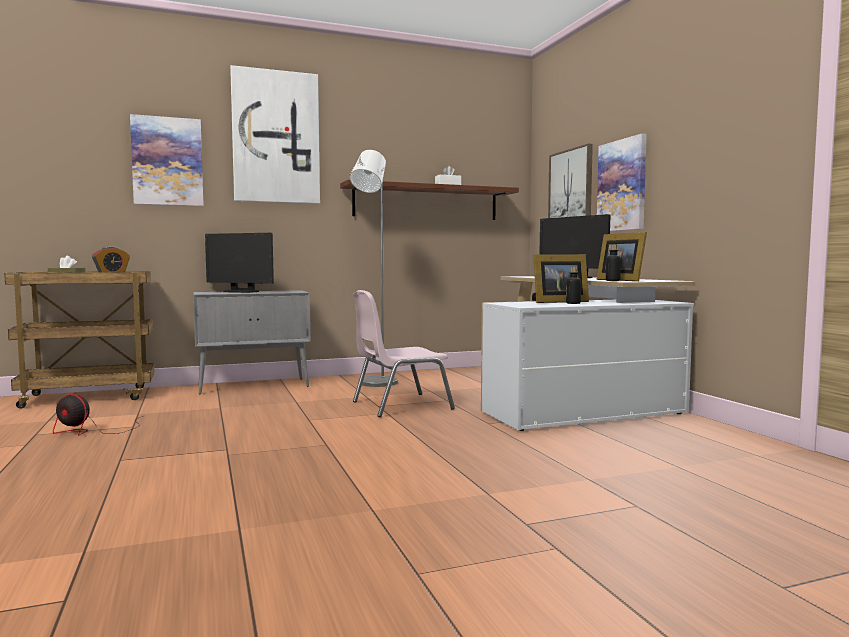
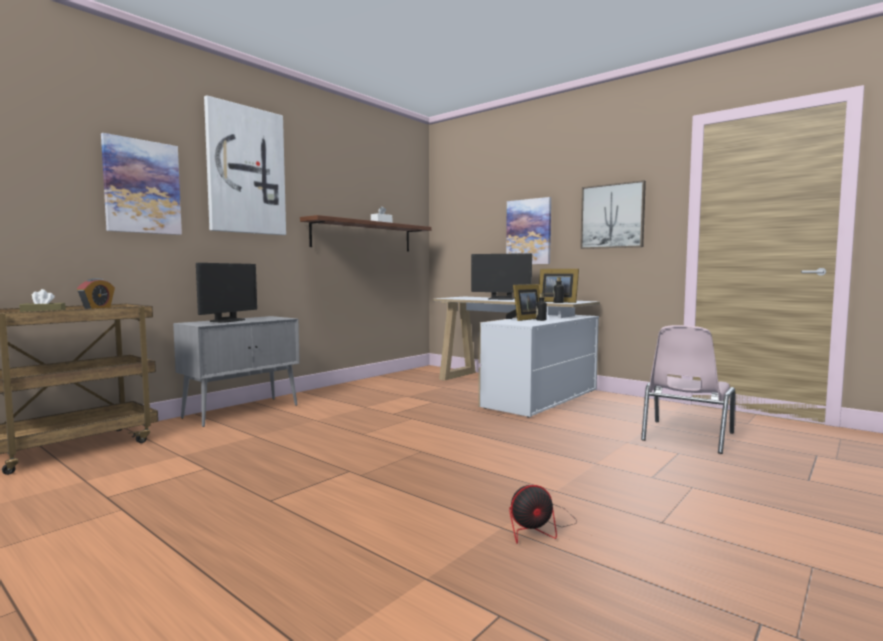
camera: 30 degrees left, 0 degrees up
(93, 430) = (170, 480): fan -> fan (538, 526)
(241, 292) = (227, 320): monitor -> monitor turned 60 degrees counterclockwise
(374, 384) = (350, 396): grey floor lamp -> none
(400, 405) = (409, 411): pink chair -> pink chair (686, 437)
(571, 184) = (476, 227): picture -> picture (612, 216)

